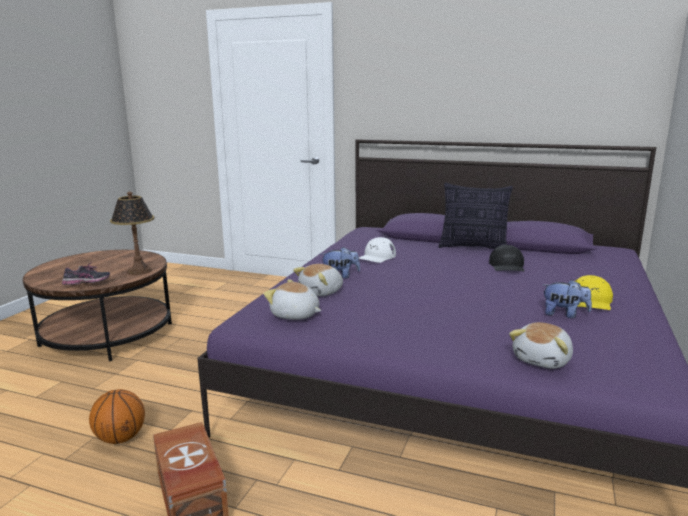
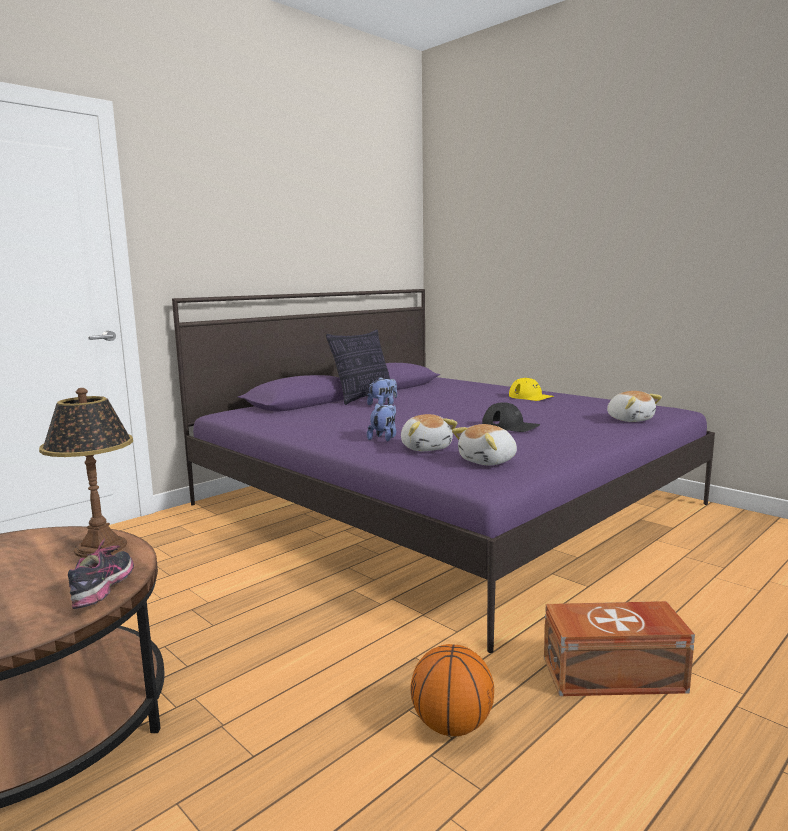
camera: 65 degrees left, 5 degrees down
(377, 257) = (339, 422): white cap -> none
(507, 266) = (428, 399): black cap -> black cap (510, 426)
(564, 314) = (551, 405): plush toy -> plush toy (383, 405)

